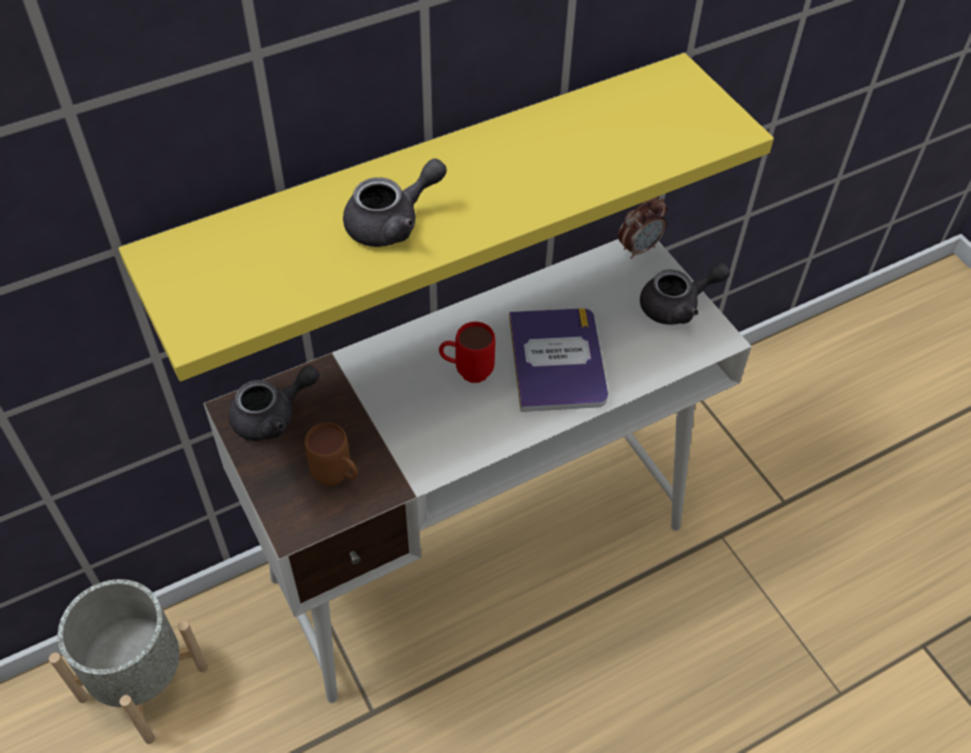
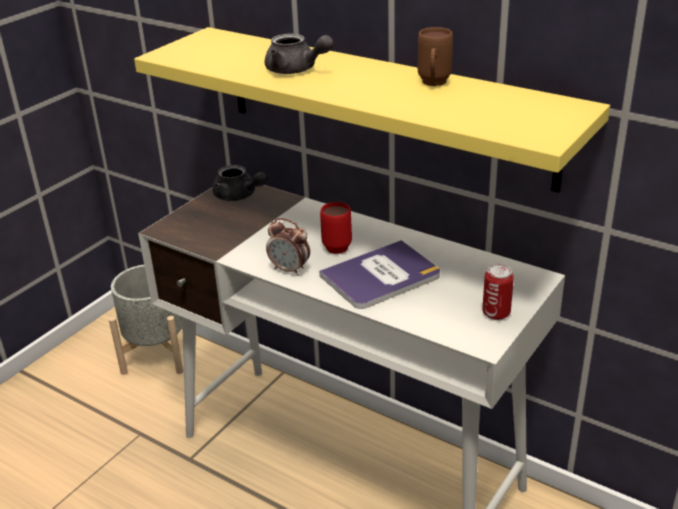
camera: 65 degrees right, 20 degrees down
(337, 478) = (209, 230): brown mug -> brown mug (433, 84)
(639, 249) = (536, 277): alarm clock -> alarm clock (290, 269)
(677, 306) = (496, 313): grey teapot -> can

